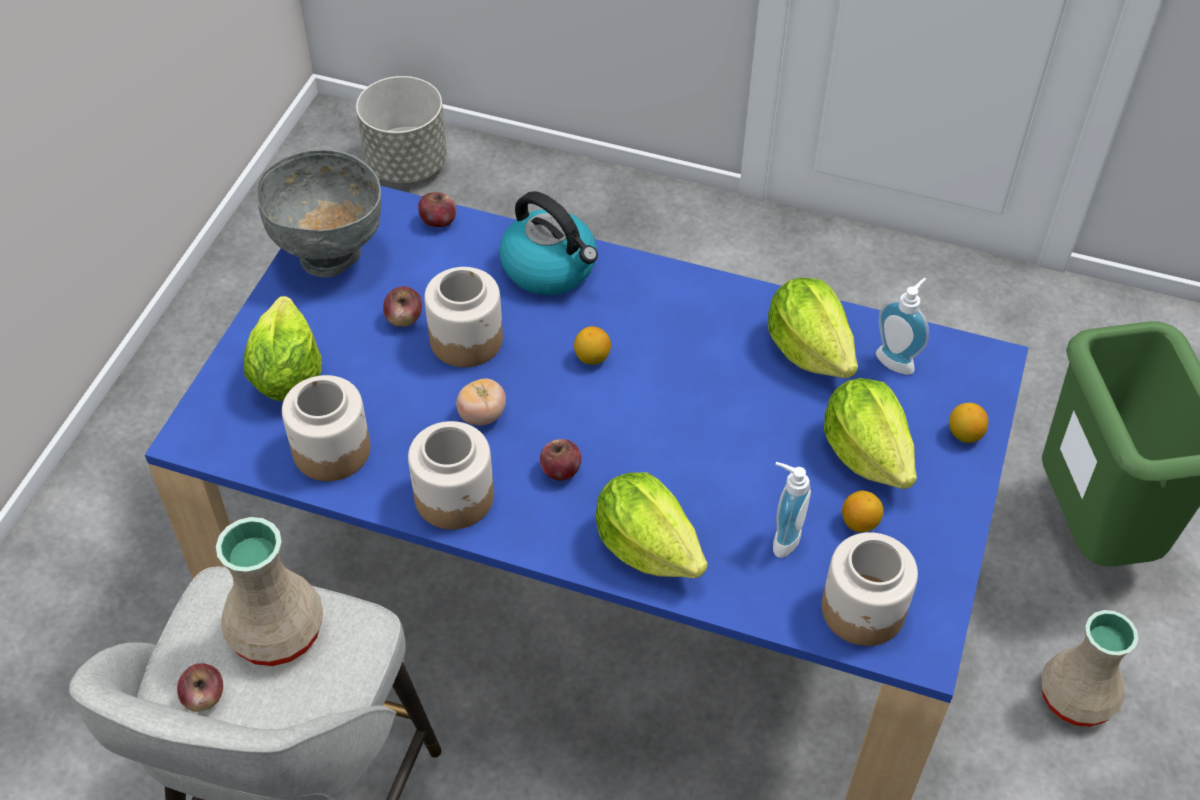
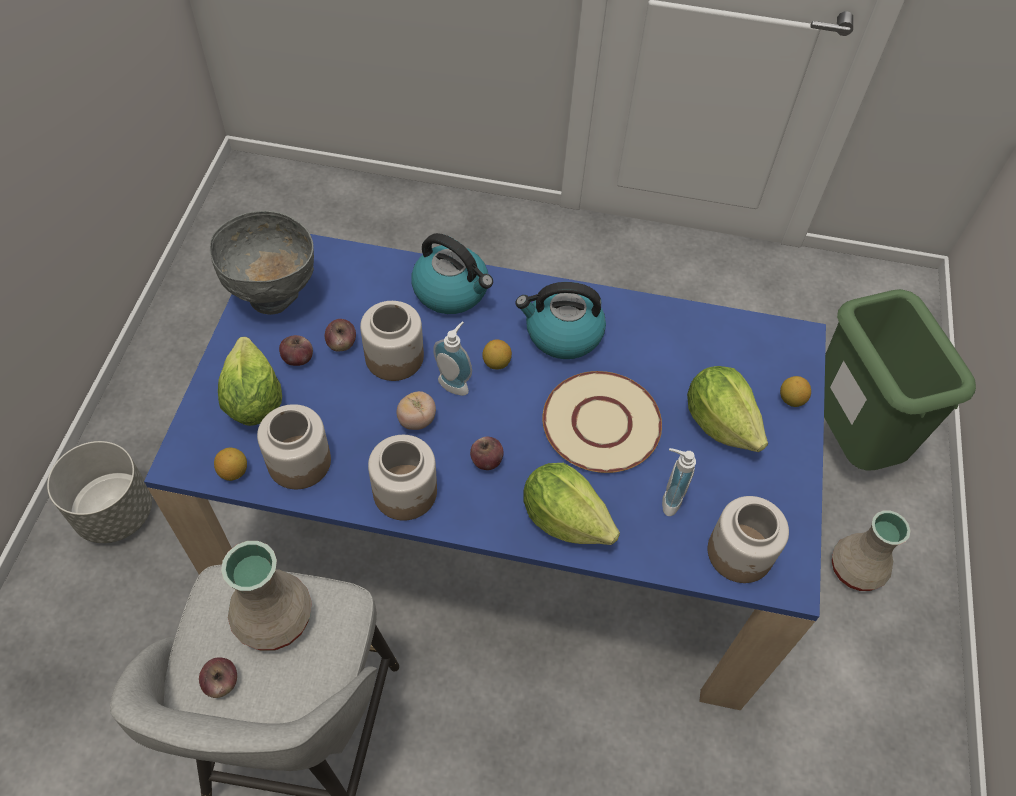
camera: 10 degrees left, 5 degrees up
(406, 165) = (308, 202): grey planter -> grey planter (115, 513)
(438, 221) = (357, 259): apple -> apple (298, 358)
(681, 330) = (562, 334): none -> kettle
(714, 440) = (602, 423): none -> beige plate
(809, 350) = (663, 341): lettuce -> none
(859, 522) = (725, 480): lemon -> lemon (234, 471)
(897, 359) = (730, 343): soap dispenser -> soap dispenser (455, 382)

